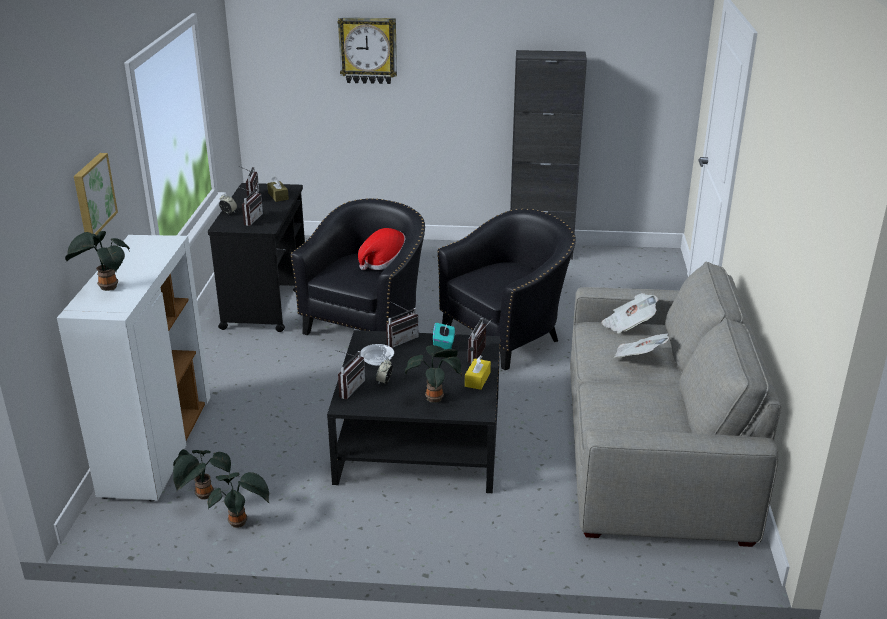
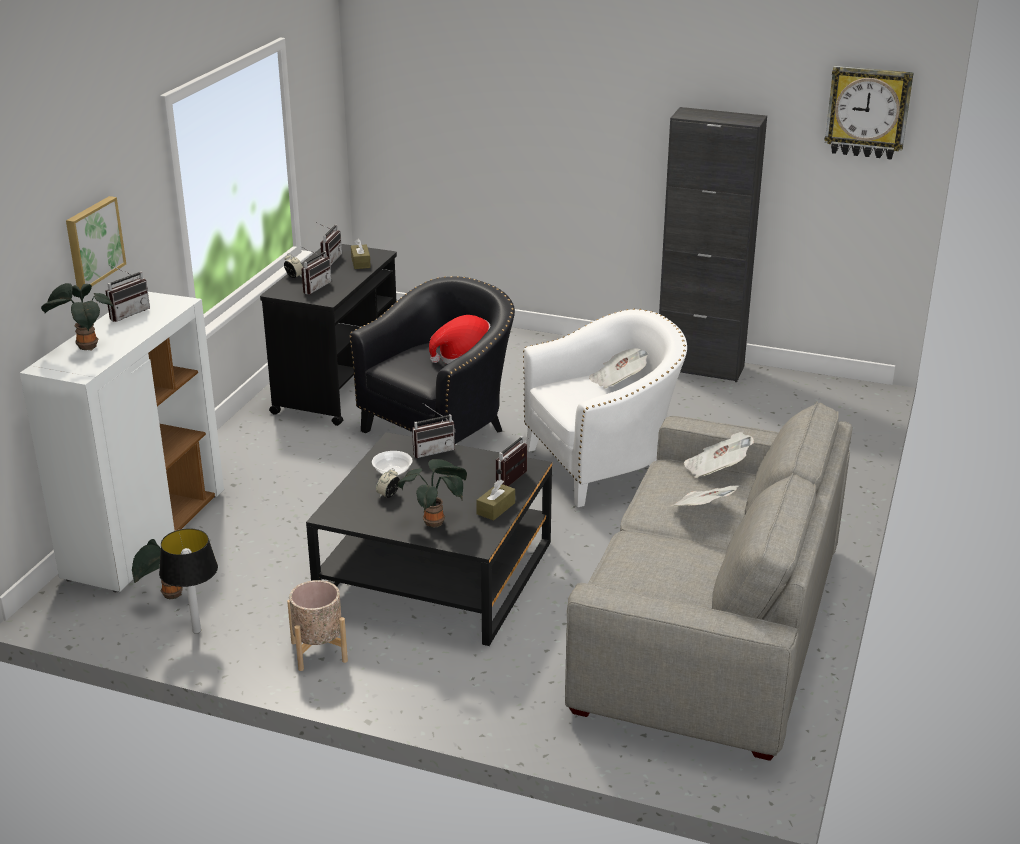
camera: 15 degrees right, 0 degrees up
(240, 523) = (196, 630): potted plant -> table lamp
(348, 388) = (344, 497): radio -> radio (127, 313)
(355, 523) = (319, 652): none -> beige planter
(368, 50) = (502, 93): wall clock -> wall clock (868, 112)
(443, 345) = (479, 463): turquoise tissue box -> none
(477, 379) = (496, 508): yellow tissue box -> brown tissue box
(508, 335) = (604, 466): black armchair -> white armchair
(514, 266) = (618, 380): none -> newspaper

